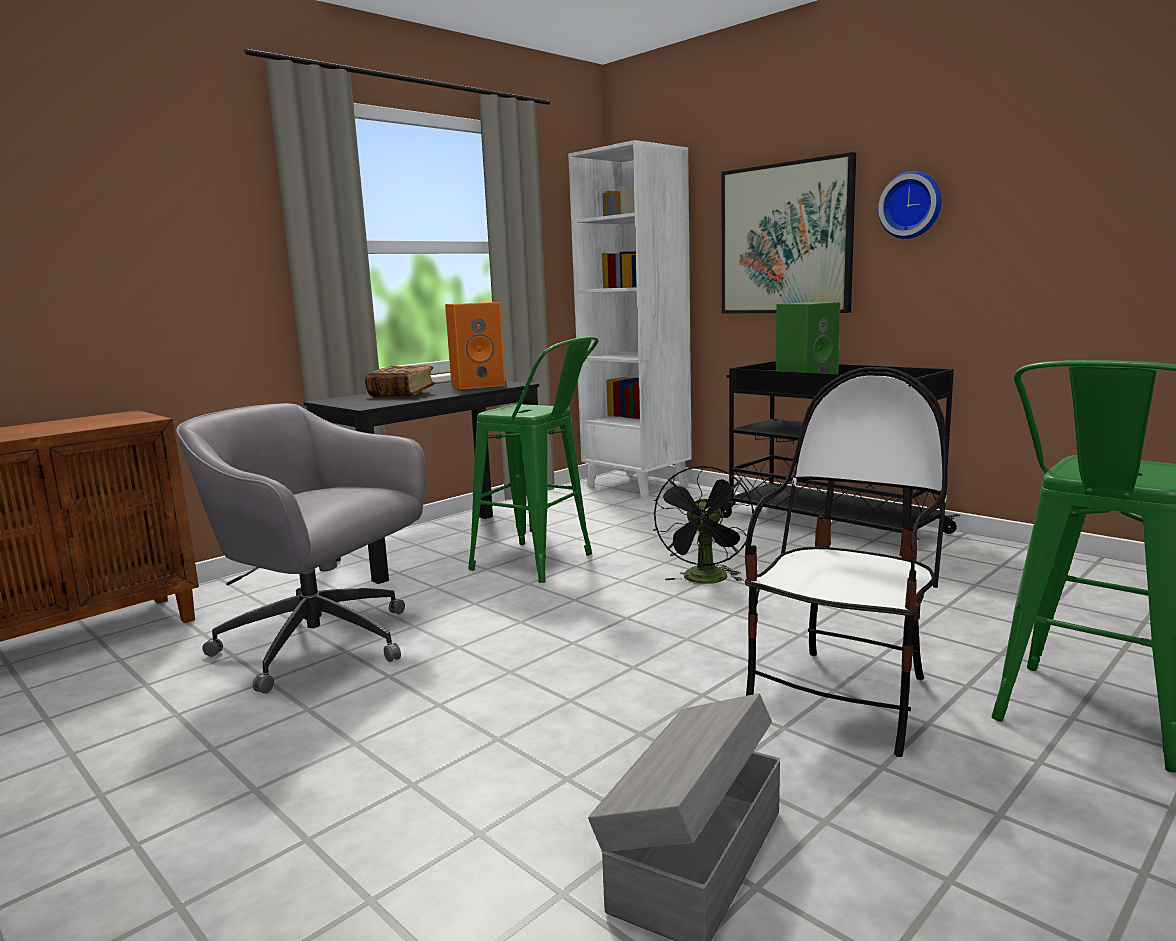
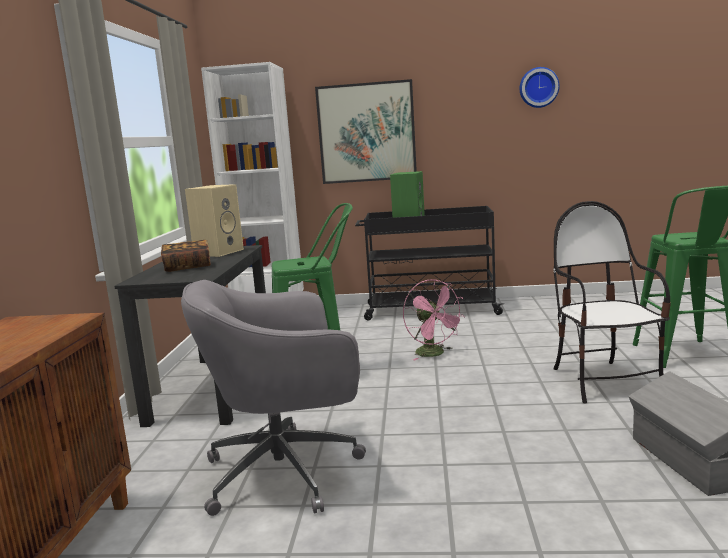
camera: 40 degrees left, 0 degrees up
(479, 385) = (219, 252): orange speaker -> beige speaker
(706, 581) = (434, 354): black fan -> pink fan
(911, 205) = (450, 112): wall clock -> wall clock (538, 87)

